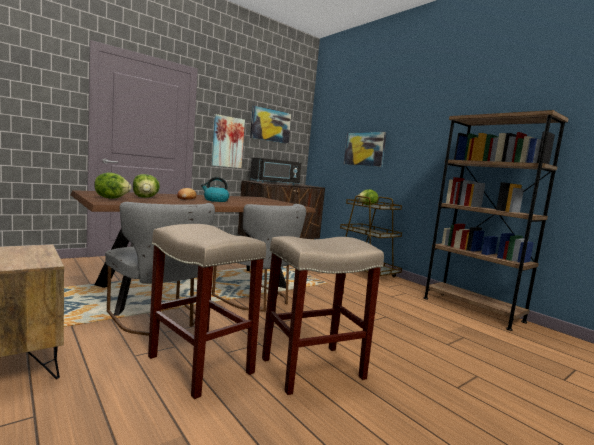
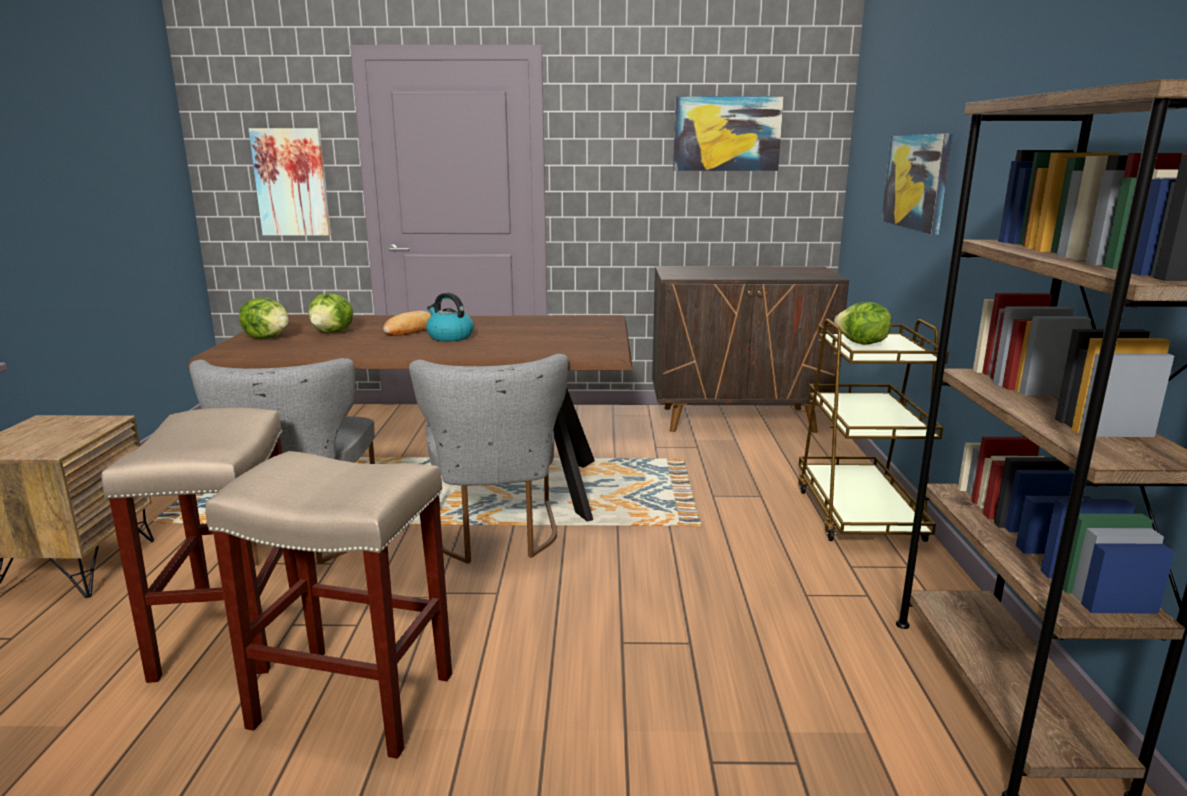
camera: 40 degrees right, 10 degrees up
(227, 142) = (619, 187): picture -> picture (291, 182)
(275, 183) = (716, 273): black microwave -> none

